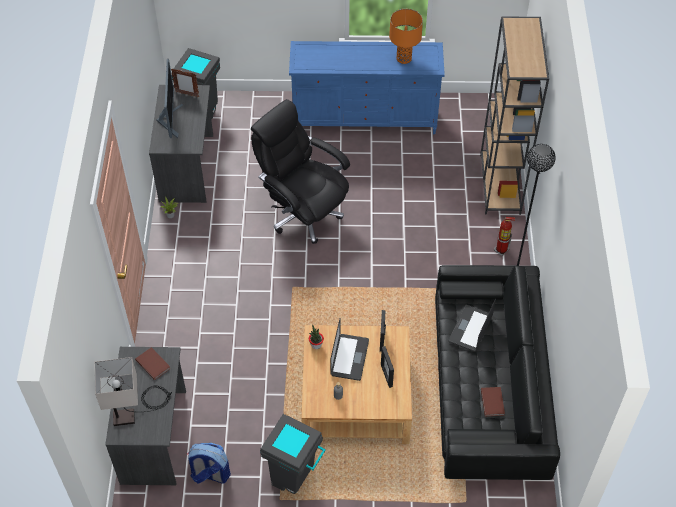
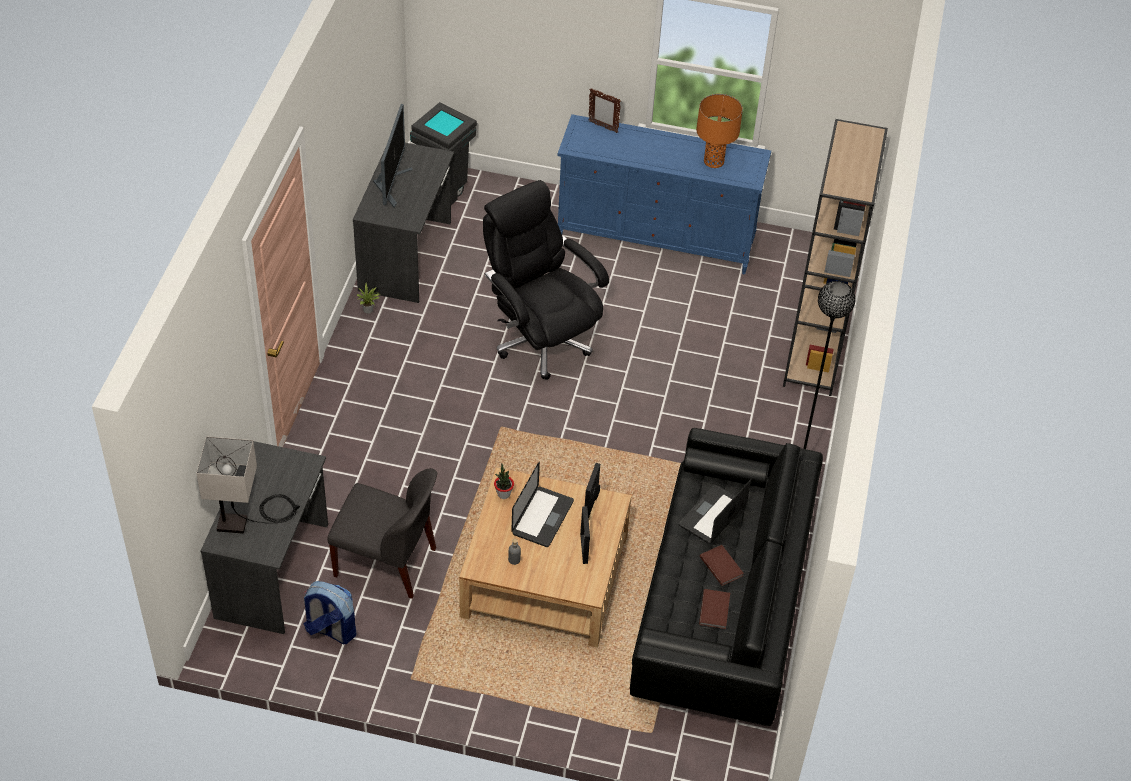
camera: 10 degrees right, 5 degrees down
(153, 363) = (286, 468): brown book -> brown book (721, 565)
(187, 94) = (421, 157): picture frame -> picture frame (603, 127)
(238, 411) = (388, 563): none -> grey chair
(296, 479) = (438, 659): grey trash can -> none
(501, 250) = (791, 435): fire extinguisher -> none

